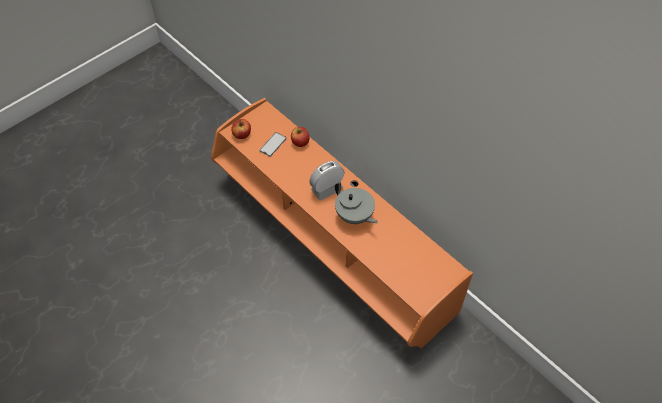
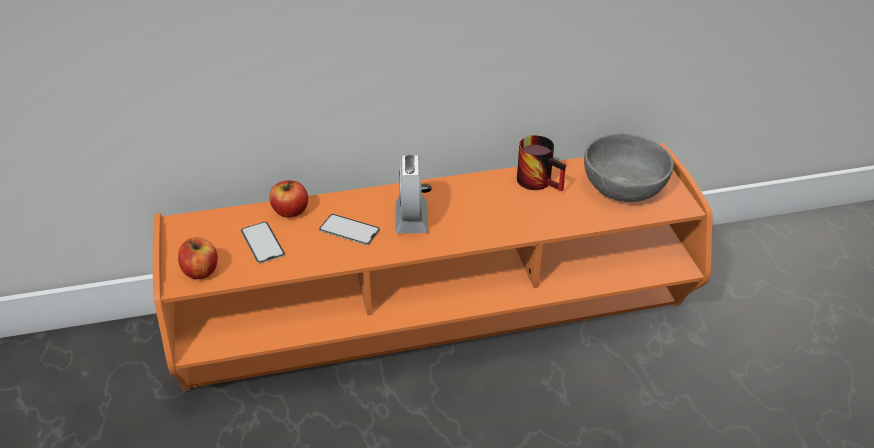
camera: 60 degrees left, 15 degrees down
(302, 170) = (349, 230): none -> phone
(354, 216) = (486, 210): grey teapot -> none
(395, 229) = (540, 181): none -> mug
(419, 269) = (624, 186): none -> grey bowl

